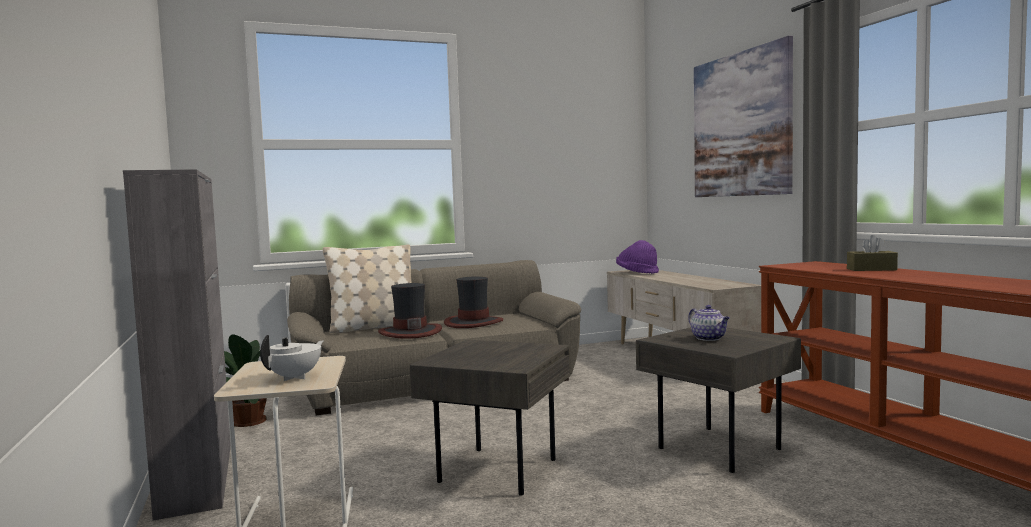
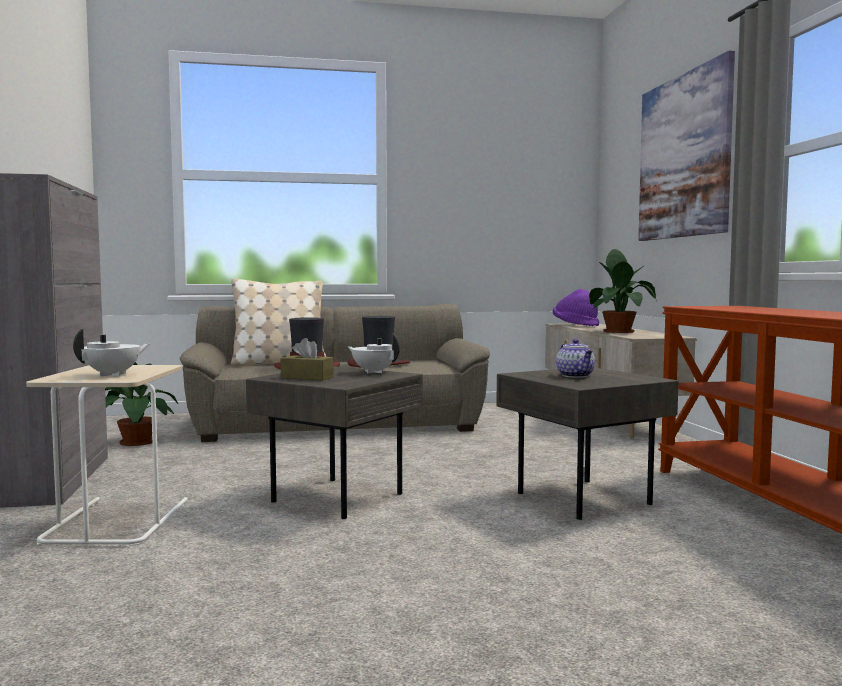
camera: 10 degrees right, 0 degrees up
(522, 346) = (373, 372): none -> white teapot
(687, 280) = (619, 331): none -> potted plant
(871, 269) = (777, 309): brown tissue box -> brown tissue box (307, 377)

